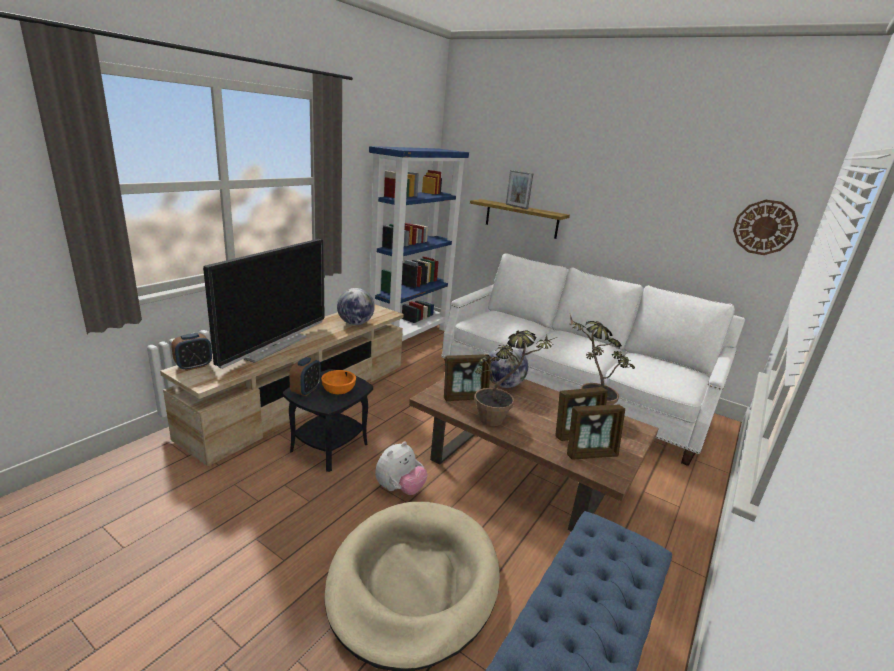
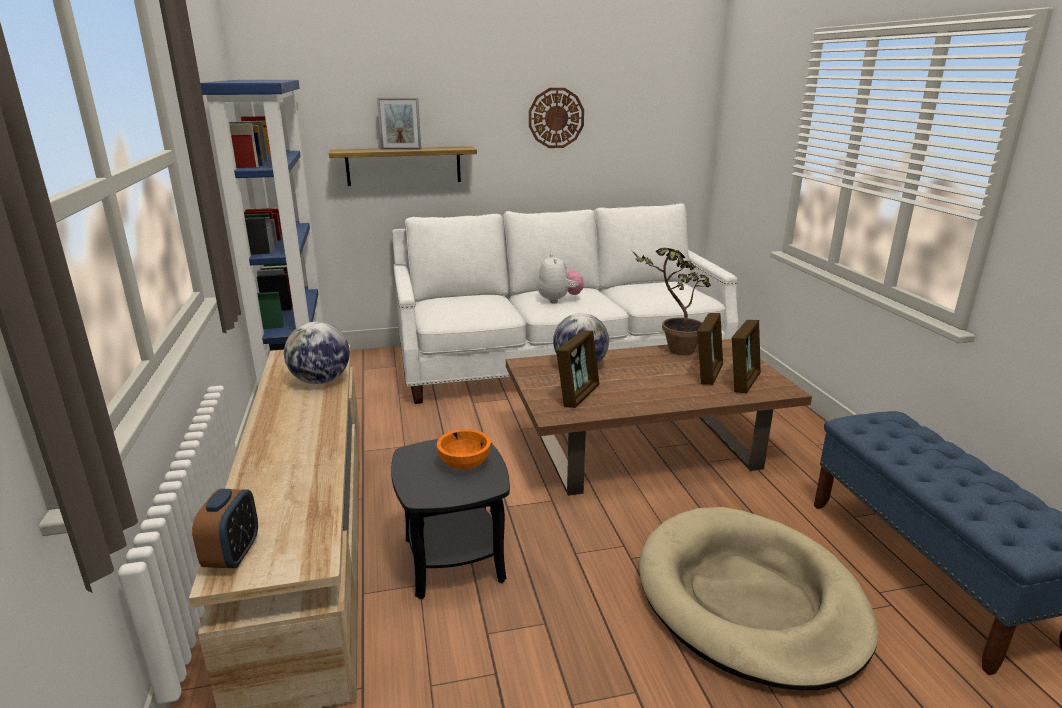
camera: 45 degrees left, 0 degrees up
(273, 346) = (283, 462): television -> none
(306, 390) = (429, 487): alarm clock -> none
(399, 489) = (595, 540): plush toy -> plush toy (559, 300)
(499, 420) = (643, 396): potted plant -> none
(764, 227) = (678, 119): wall clock -> wall clock (556, 118)

